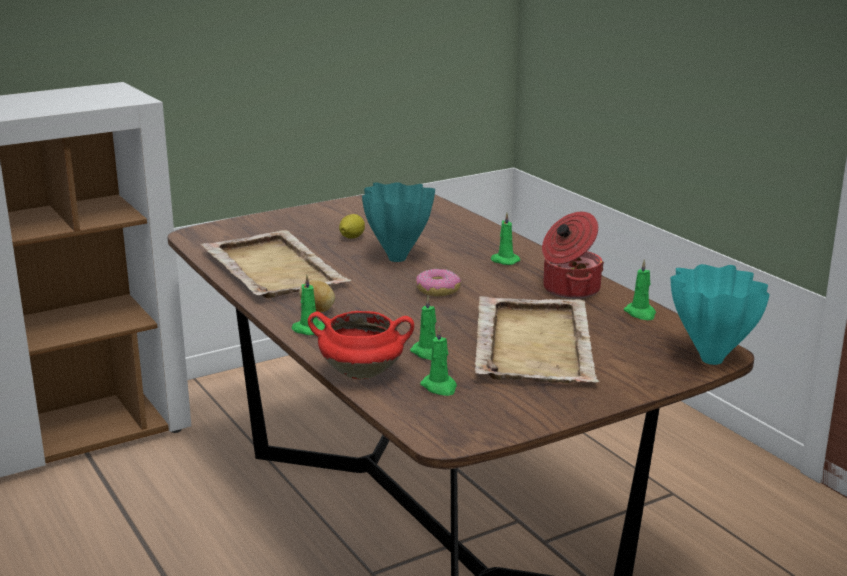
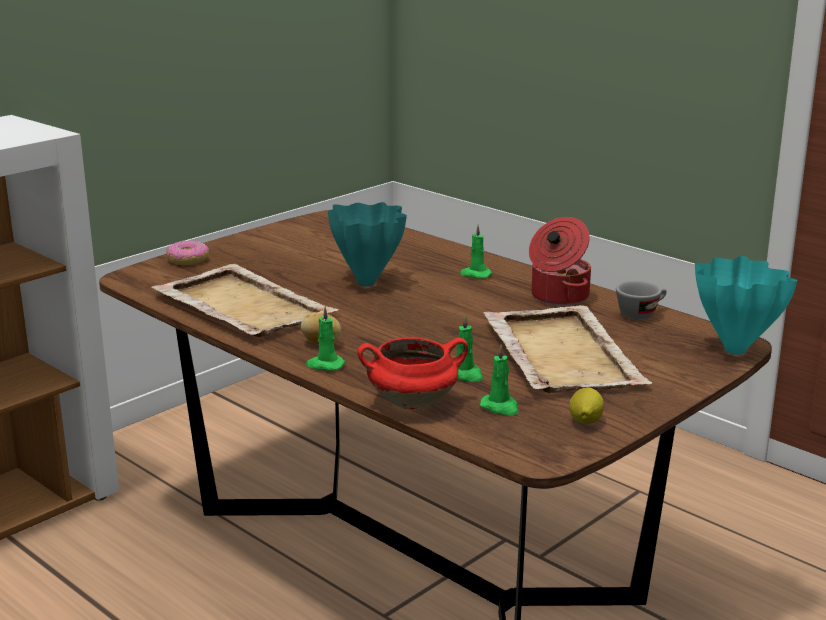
camera: 15 degrees left, 0 degrees up
(351, 238) = (303, 266): lemon -> lemon (585, 422)
(437, 290) = (430, 311): donut -> donut (188, 260)
(640, 314) = (641, 313): green candle -> grey cup

